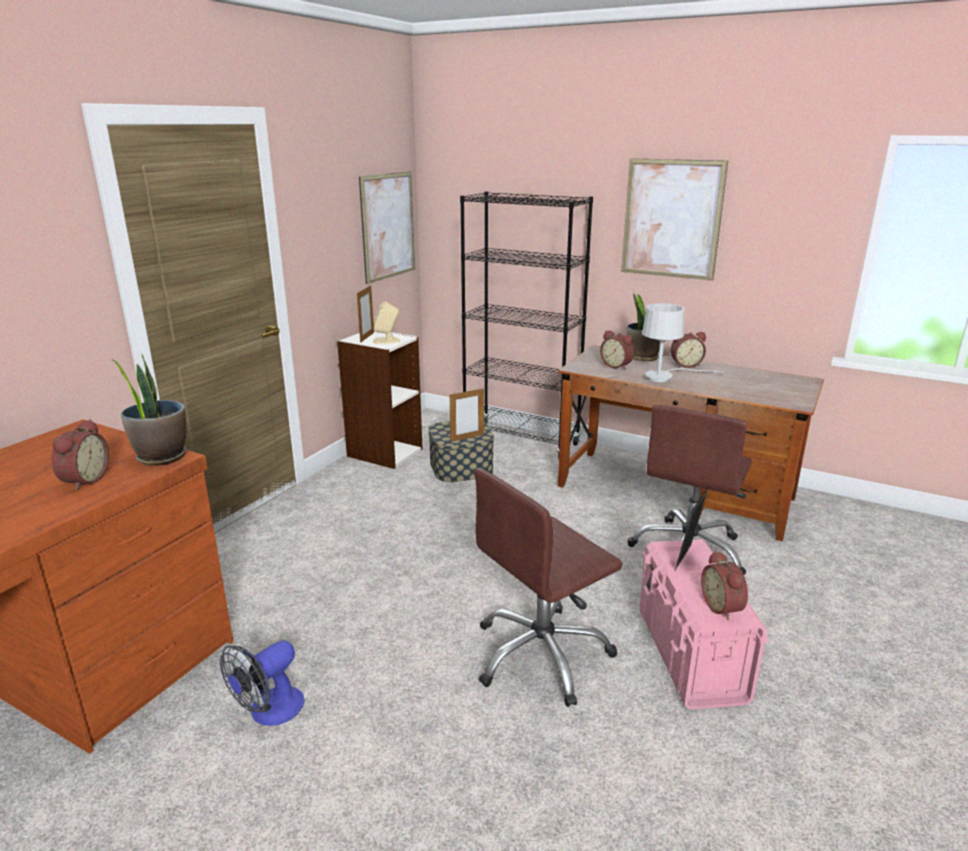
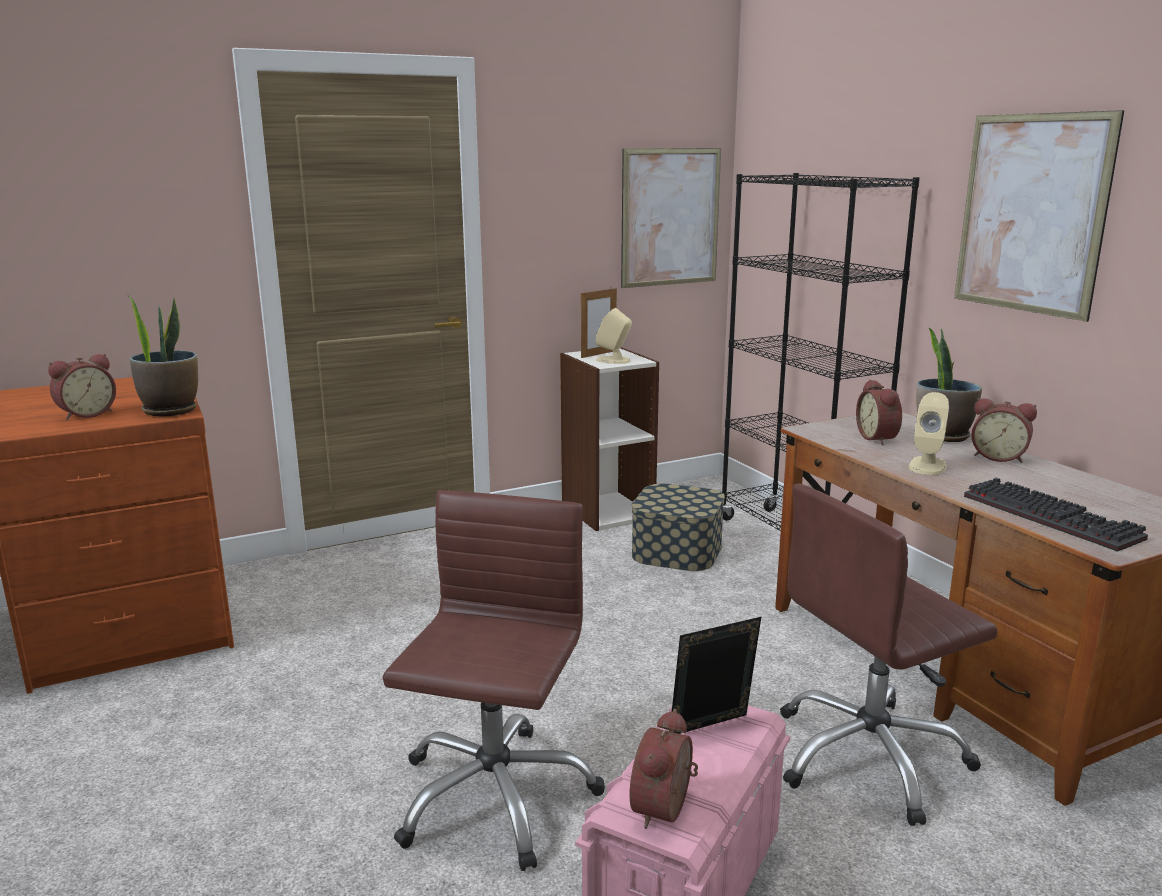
camera: 35 degrees right, 5 degrees down
(269, 712) = (178, 724): fan -> none
(467, 438) = (676, 508): picture frame -> none
(542, 655) = (494, 795): brown office chair -> brown office chair turned 105 degrees clockwise
(665, 378) = (927, 466): white table lamp -> beige speaker
(756, 394) = (1054, 518): none -> keyboard

